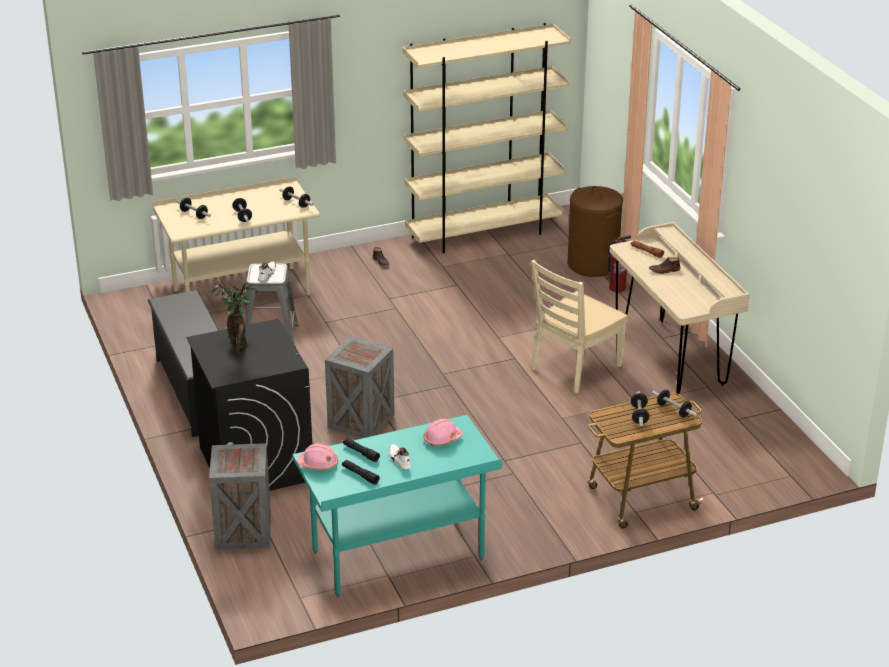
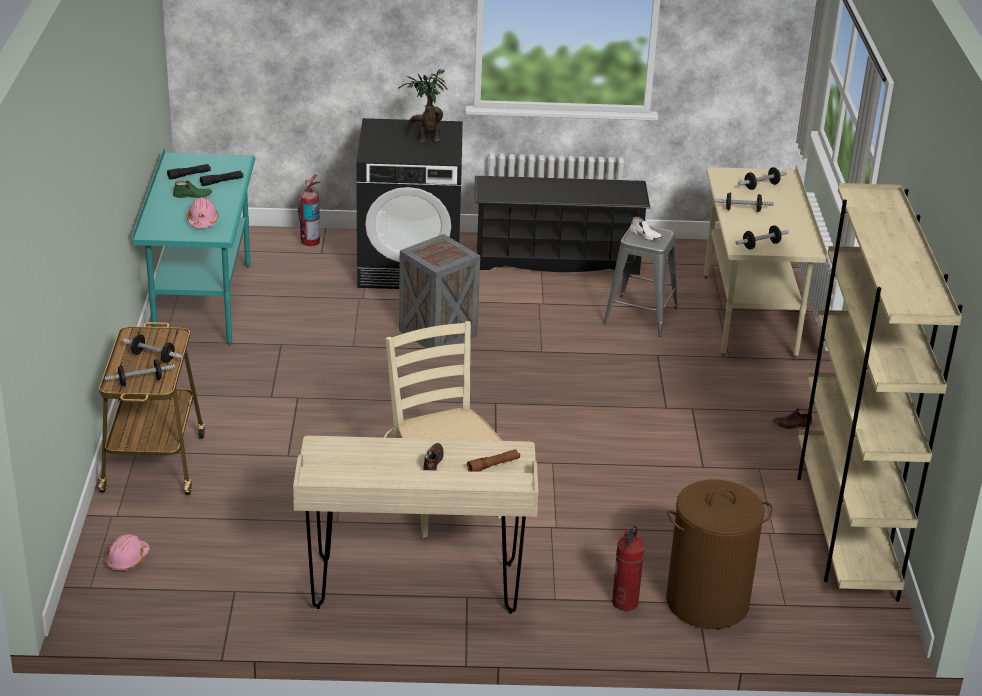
camera: 110 degrees right, 0 degrees up
(242, 532) = (309, 242): crate -> fire extinguisher
(318, 464) = (225, 162): pink hard hat -> pink hard hat (127, 559)
(399, 459) = (192, 195): white shoe -> green shoe

